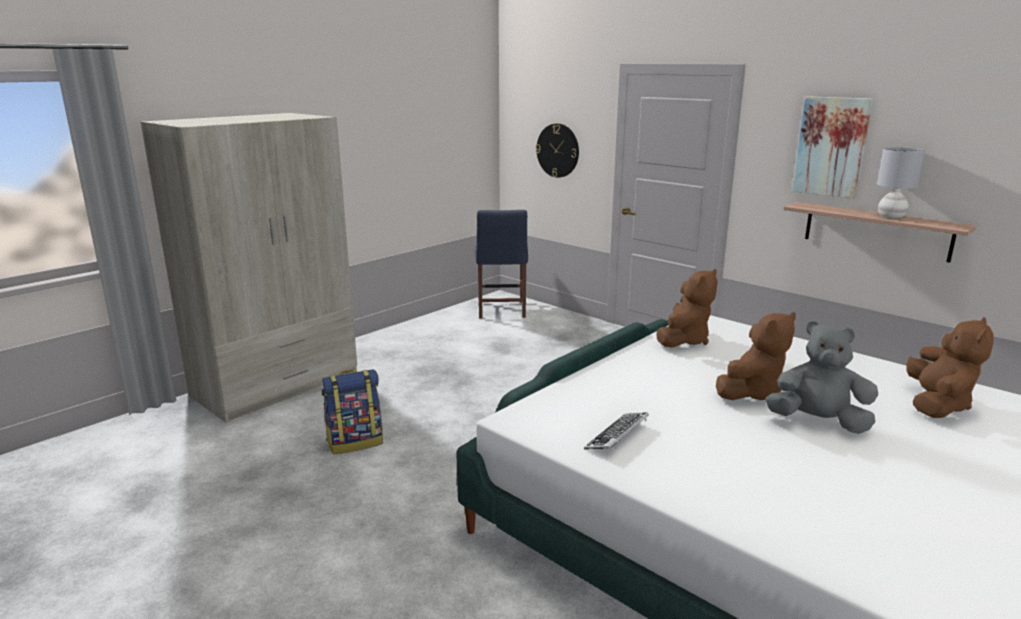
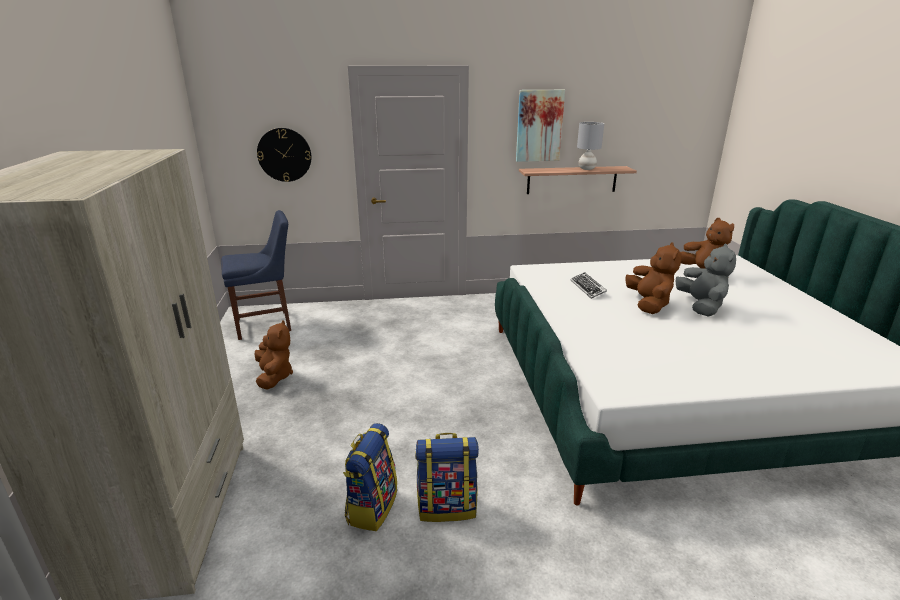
camera: 50 degrees left, 5 degrees up
(391, 471) = (447, 506): none -> backpack
(501, 310) = (267, 324): blue chair -> blue chair turned 60 degrees counterclockwise
(617, 436) = (673, 366): keyboard -> keyboard (588, 288)
(684, 340) = (552, 287): brown plush toy -> brown plush toy (274, 376)
(818, 422) = (701, 306): grey plush toy -> grey plush toy turned 120 degrees clockwise

